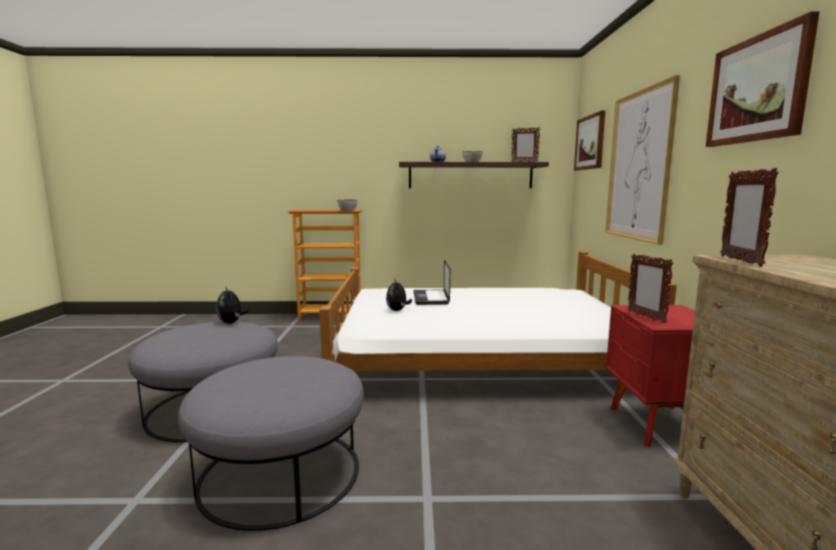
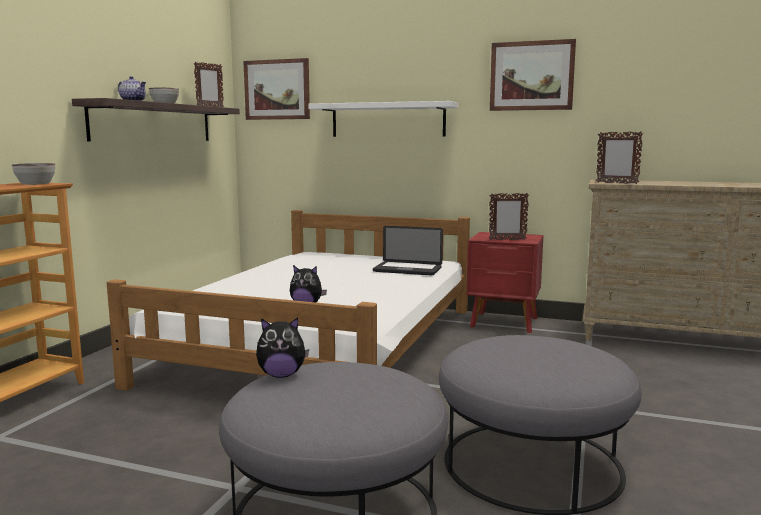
camera: 70 degrees left, 0 degrees up
(430, 298) = (269, 289): laptop -> laptop (407, 270)
(639, 166) = (388, 120): picture -> white shelf

